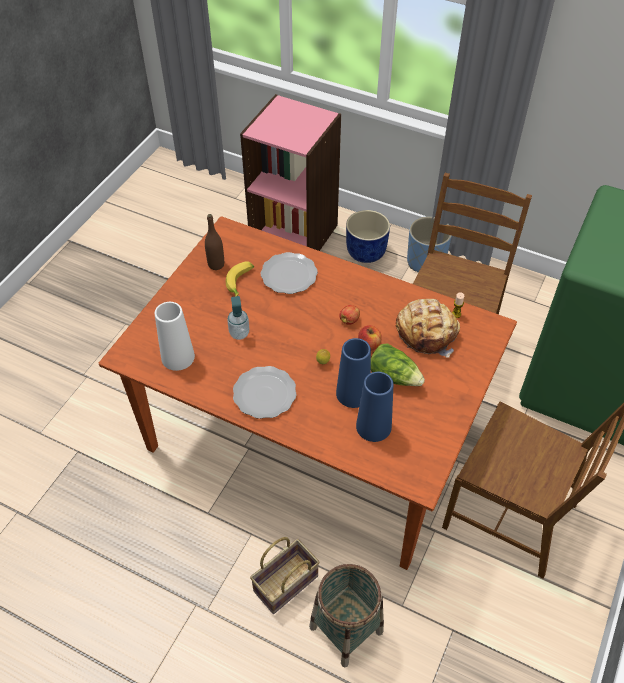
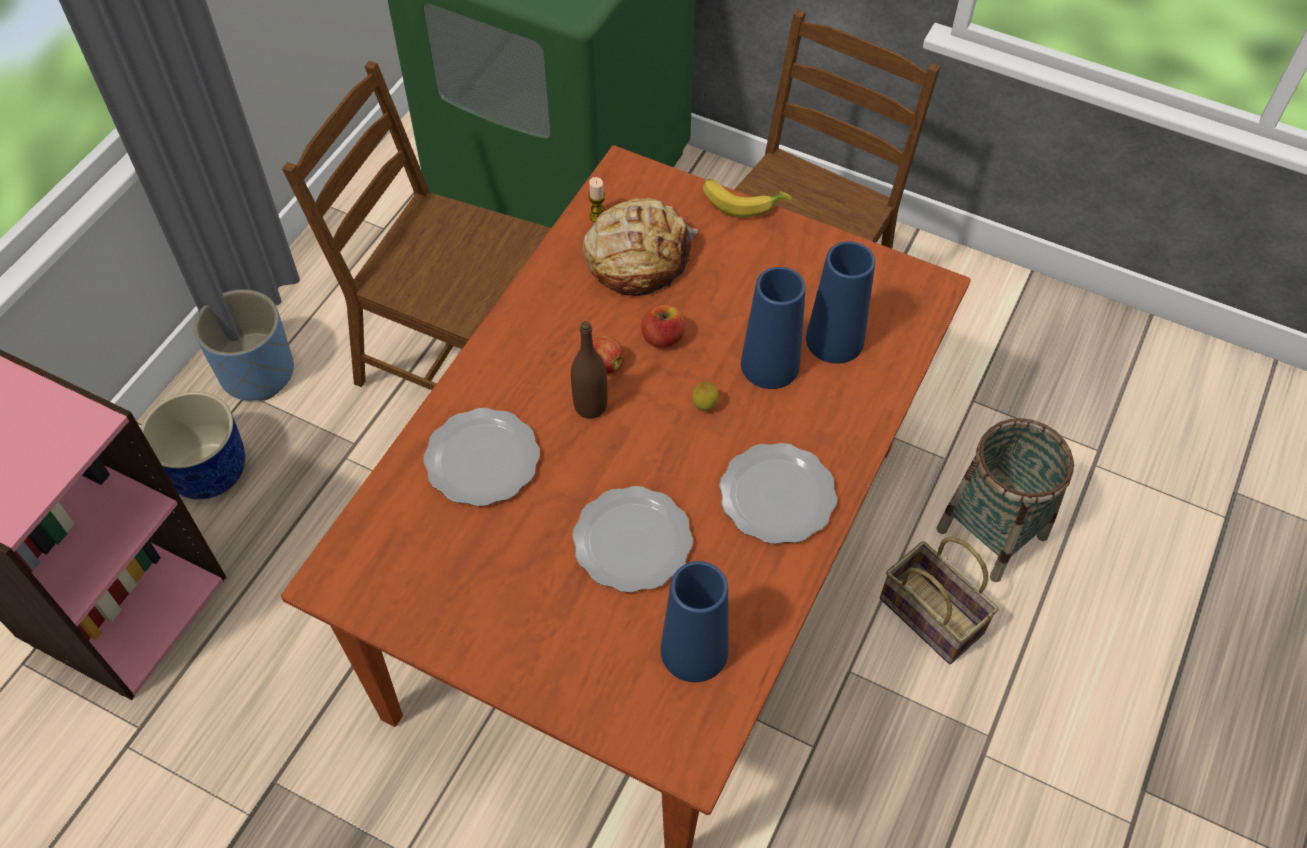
camera: 90 degrees left, 5 degrees up
(178, 357) = (694, 650): white vase -> blue vase
(216, 264) = (438, 595): brown bottle -> brown bottle (590, 406)
(239, 333) = (634, 542): soap dispenser -> plate
(241, 283) = (498, 544): banana -> banana (742, 201)
(394, 376) = (731, 307): lettuce -> none

